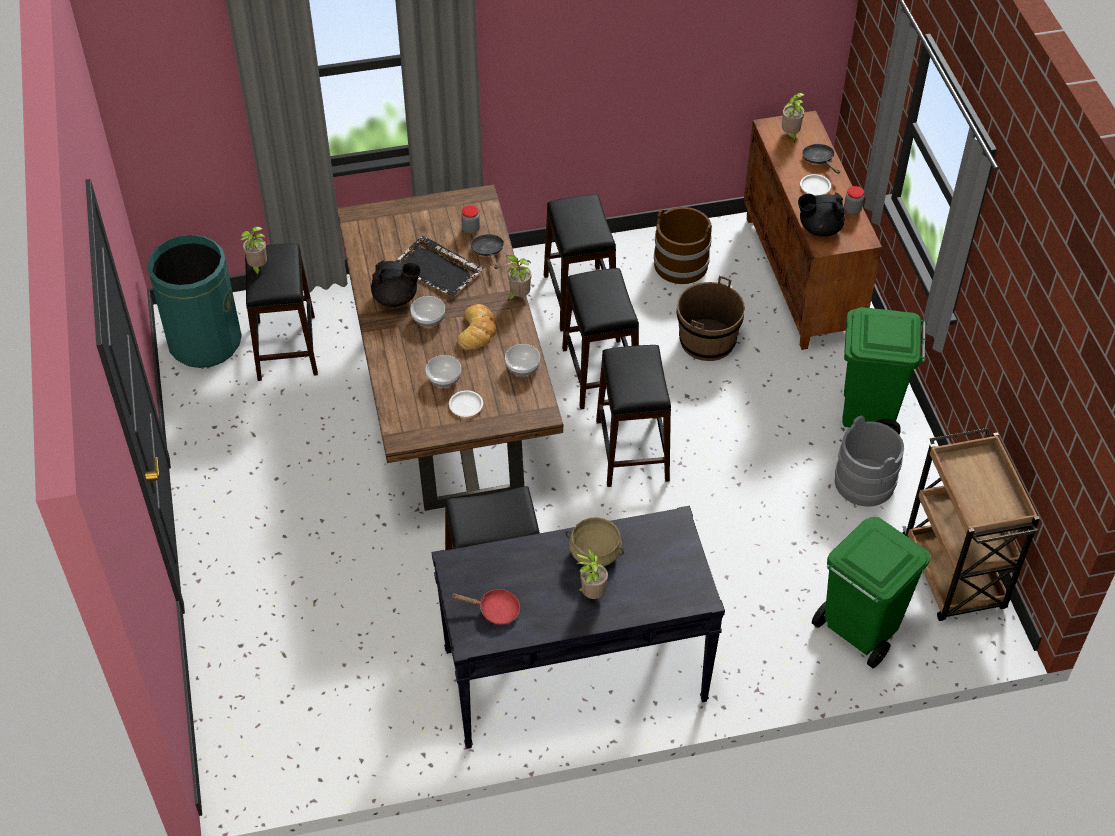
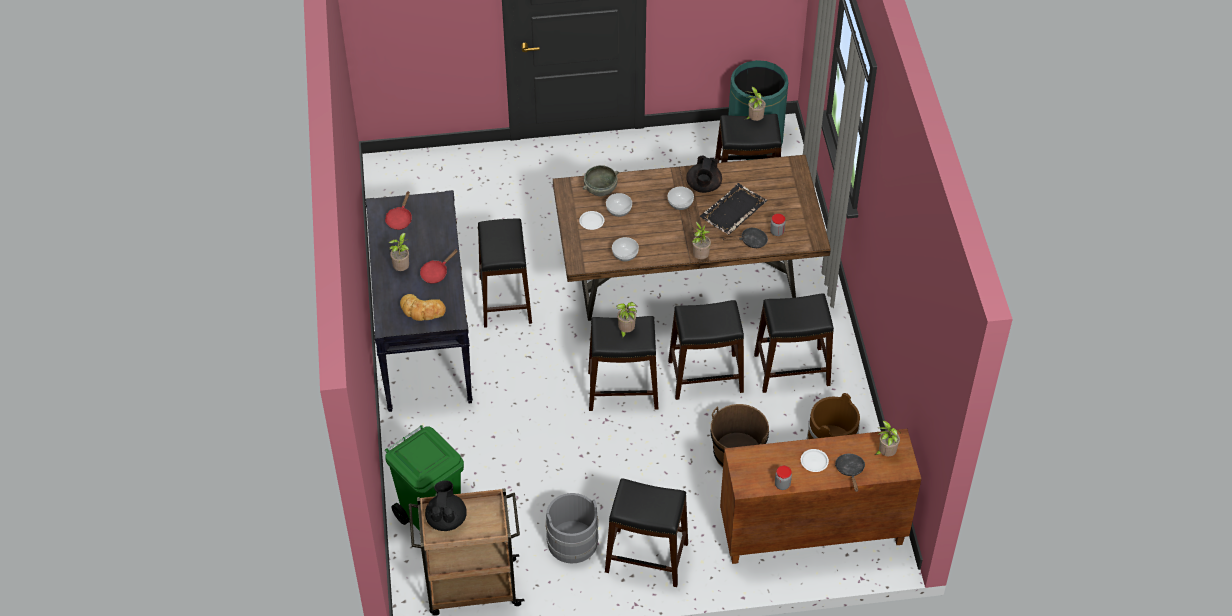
camera: 95 degrees right, 0 degrees up
(405, 400) = (600, 189): none -> grey bowl
(478, 330) = (665, 231): bread -> bread (422, 310)
(594, 552) = (436, 273): beige cooking pot -> red frying pan
(634, 372) = (625, 331): none -> potted plant
(819, 160) = (850, 470): black frying pan -> black frying pan turned 75 degrees counterclockwise
(819, 228) = (760, 456): black teapot -> black teapot (446, 519)
(869, 413) = (646, 558): green trash can -> black stool

